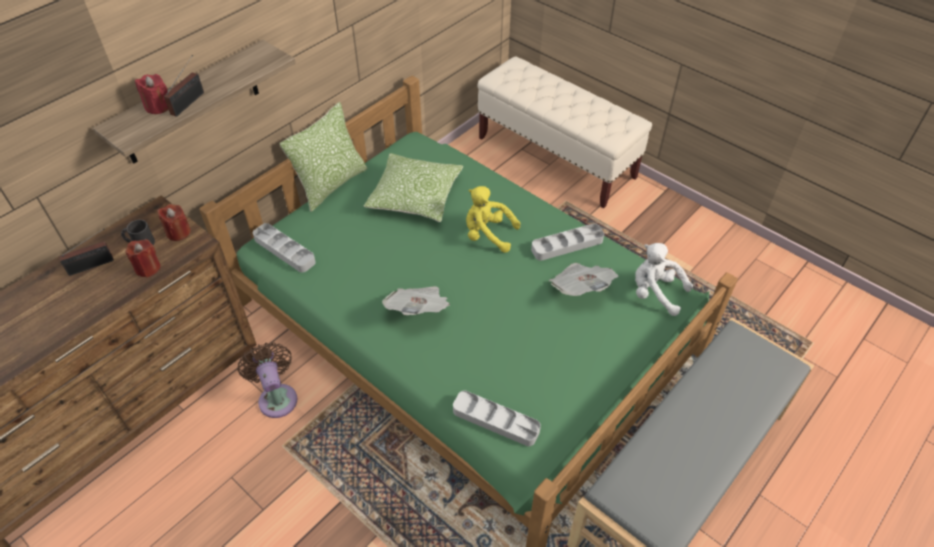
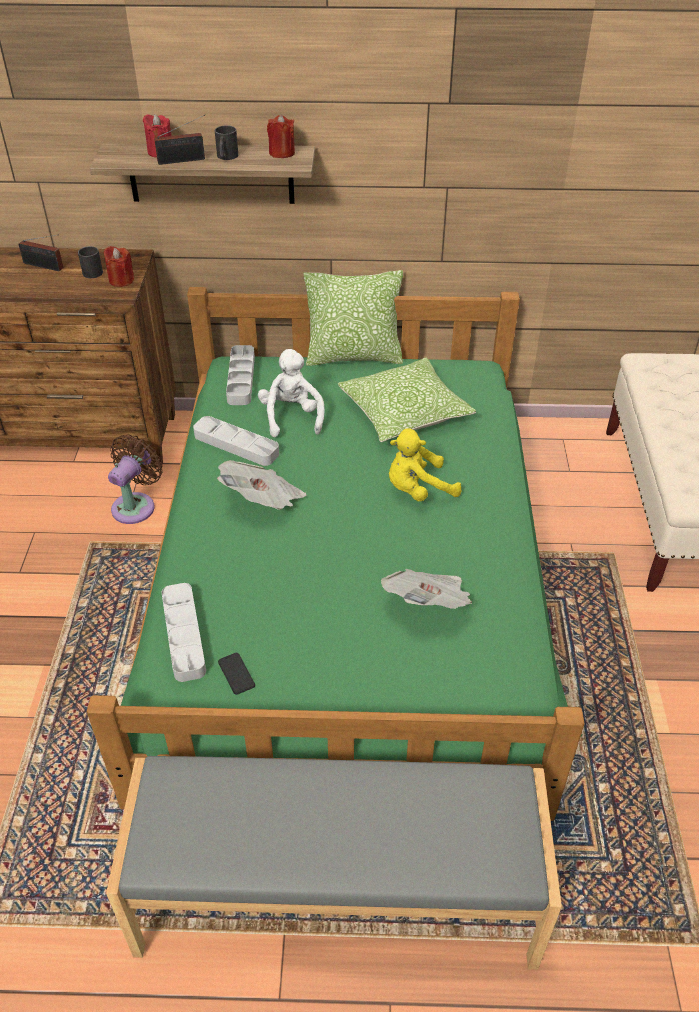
camera: 50 degrees right, 5 degrees down
(148, 268) = (68, 290): red candle -> red candle (282, 153)
(217, 82) = (226, 157): none -> black mug
(487, 234) = (418, 490): yellow plush toy -> yellow plush toy turned 90 degrees counterclockwise
(552, 411) = (236, 674): none -> phone
(567, 245) = (479, 557): grey tray -> grey tray (236, 445)
(655, 293) = (501, 674): white plush toy -> white plush toy (292, 416)

